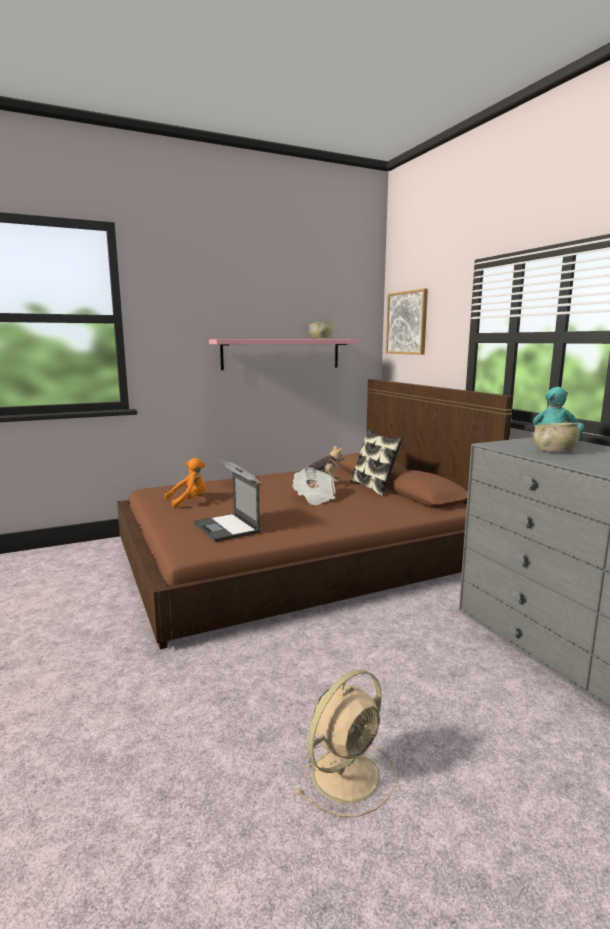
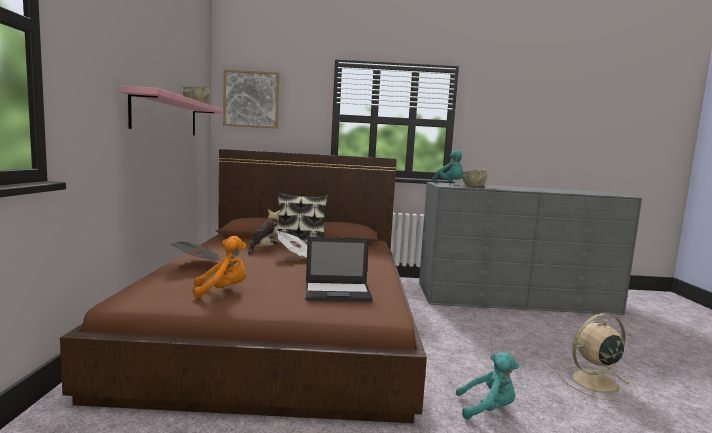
camera: 65 degrees left, 5 degrees down
(189, 501) = (222, 291): orange plush toy -> orange plush toy turned 75 degrees clockwise
(208, 686) = (487, 409): none -> turquoise plush toy
(347, 773) = (592, 382): beige fan -> beige fan turned 90 degrees counterclockwise

